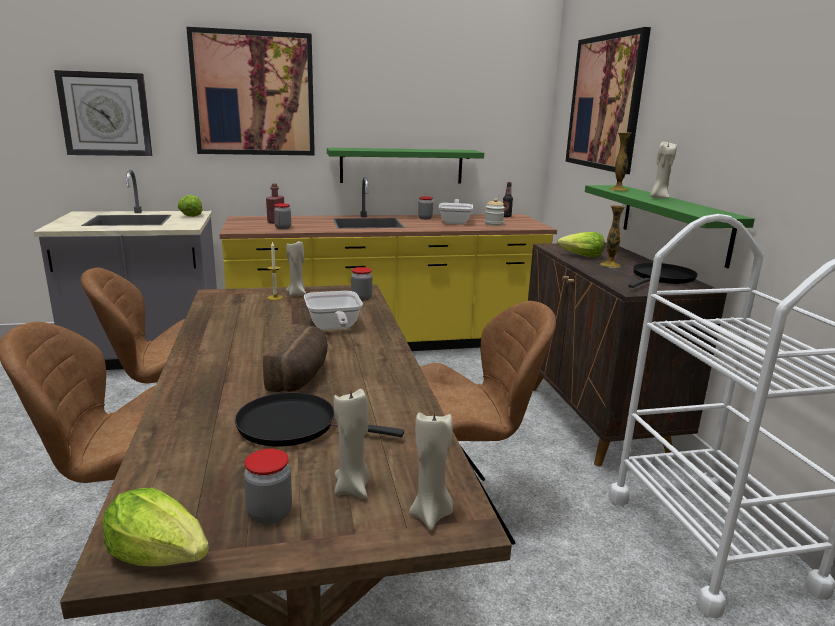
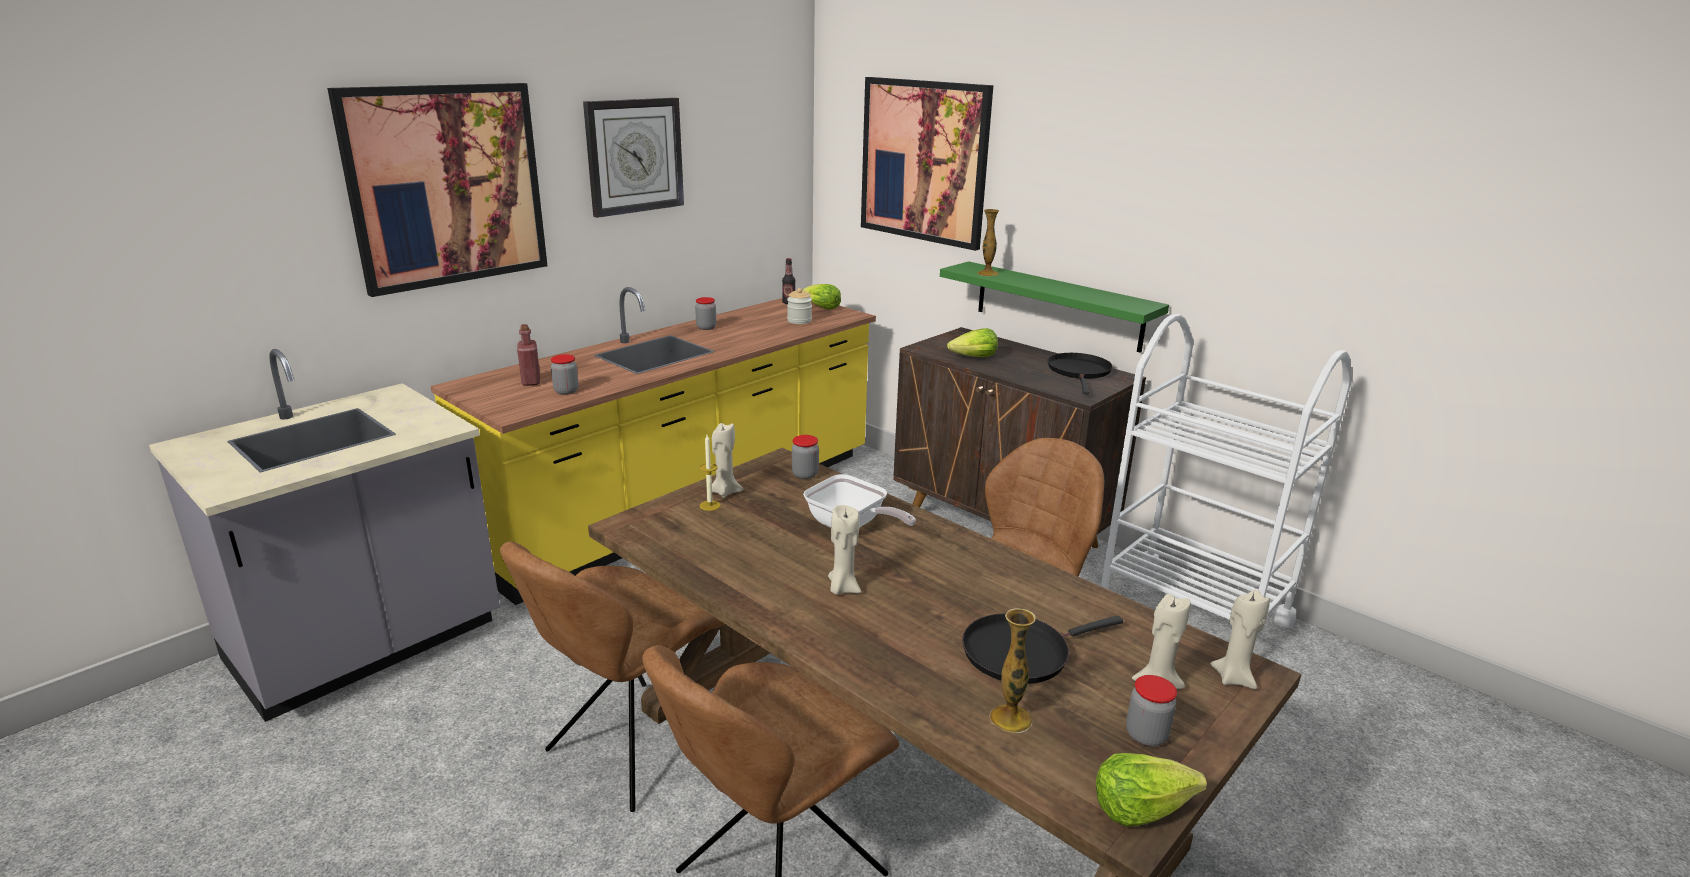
camera: 35 degrees left, 5 degrees up
(105, 114) = (193, 257): wall clock -> wall clock (634, 156)
(191, 215) = (393, 401): lettuce -> lettuce (821, 307)
(301, 376) = (930, 598): bread -> none
(402, 166) = (656, 258): green shelf -> none
(455, 222) = (753, 327): frying pan -> none
(610, 265) = (1016, 364): vase -> vase (1010, 718)
(658, 198) = (1047, 283): beige candle -> beige candle (842, 588)

